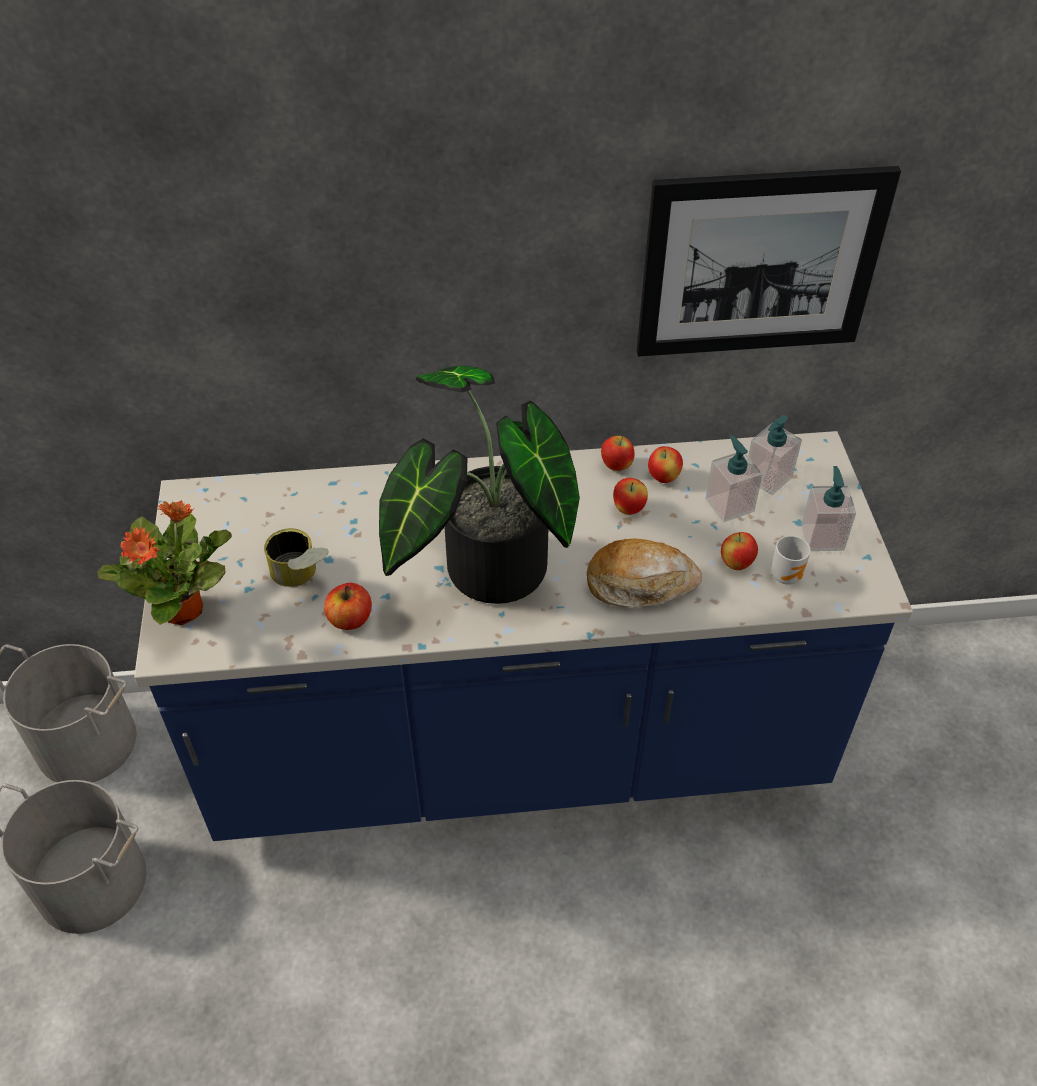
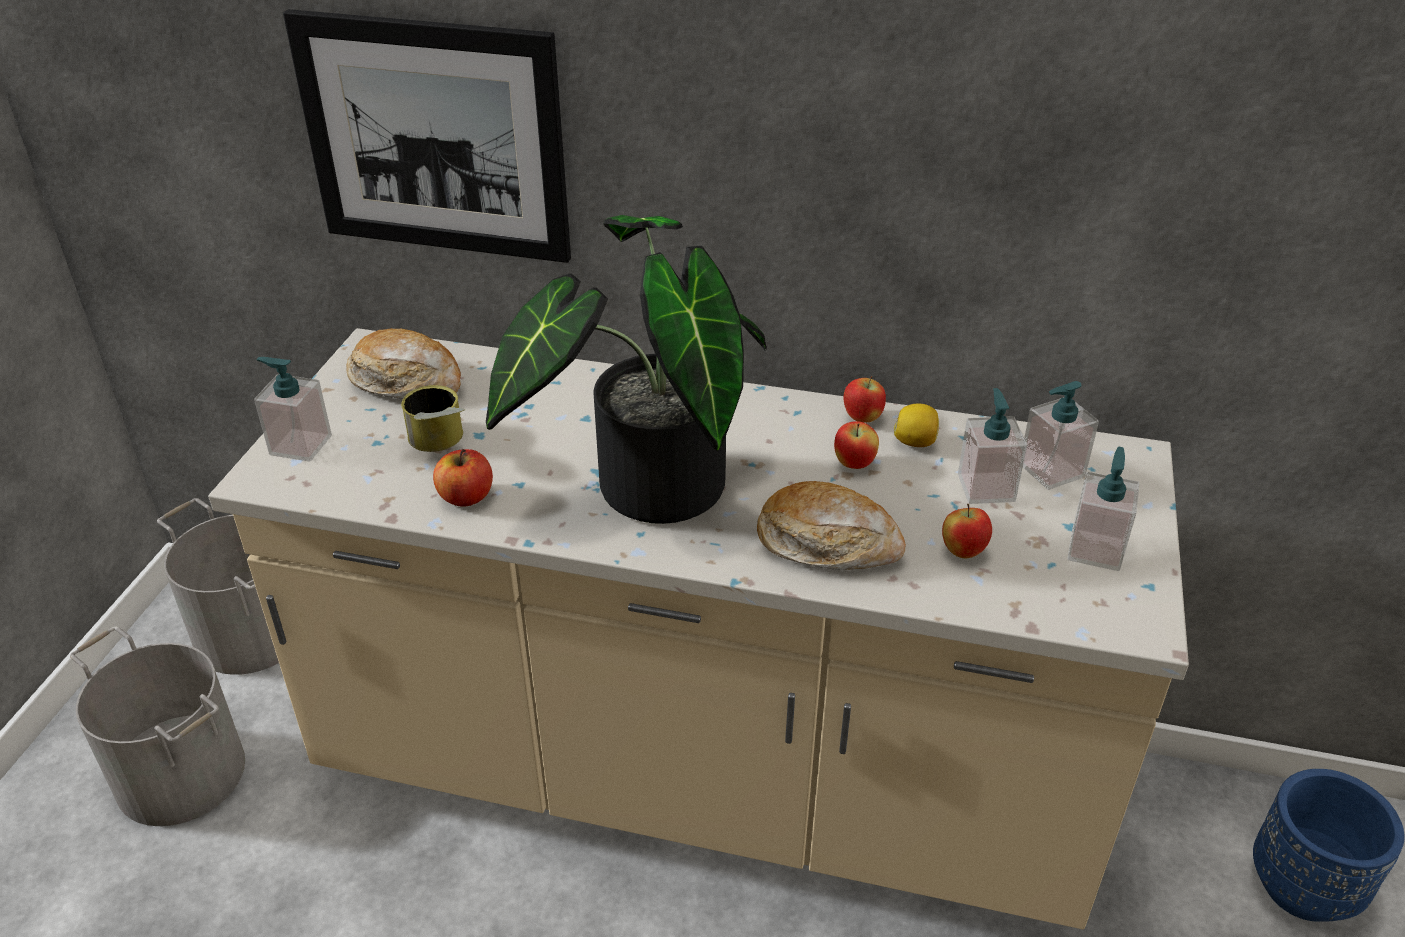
camera: 20 degrees right, 10 degrees down
(184, 608) = (300, 445): potted plant -> soap dispenser
(238, 523) = (407, 381): none -> bread
(518, 752) = (702, 779): blue counter -> beige counter
(663, 478) = (915, 442): apple -> lemon
(760, 264) = (1073, 175): picture -> picture (434, 138)
(787, 575) = (1026, 580): mug -> none
(951, 703) = (1302, 887): none -> blue planter

